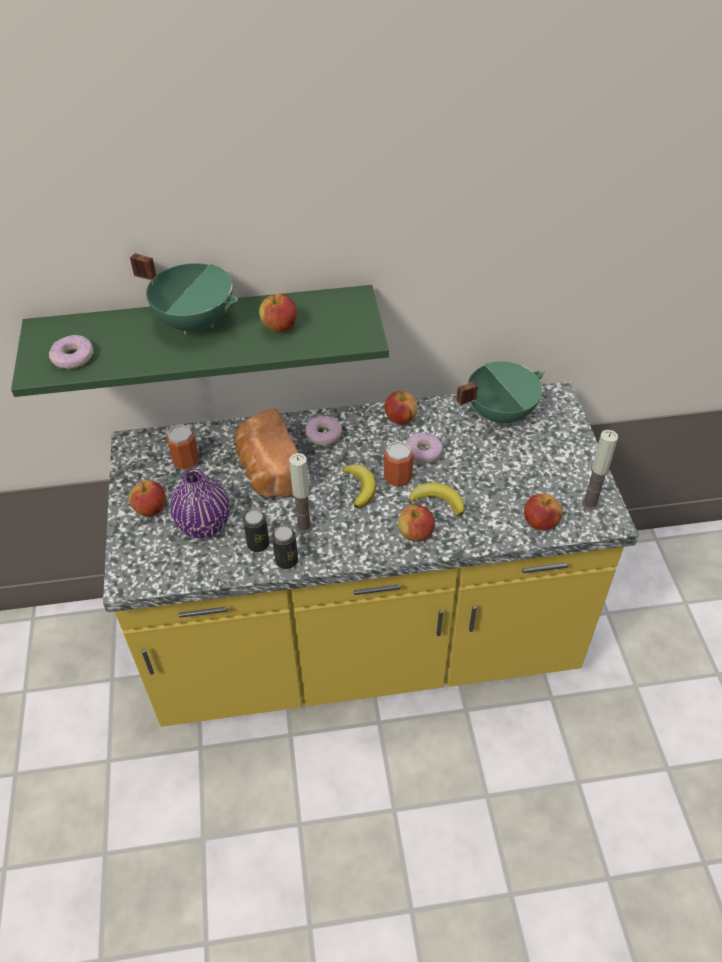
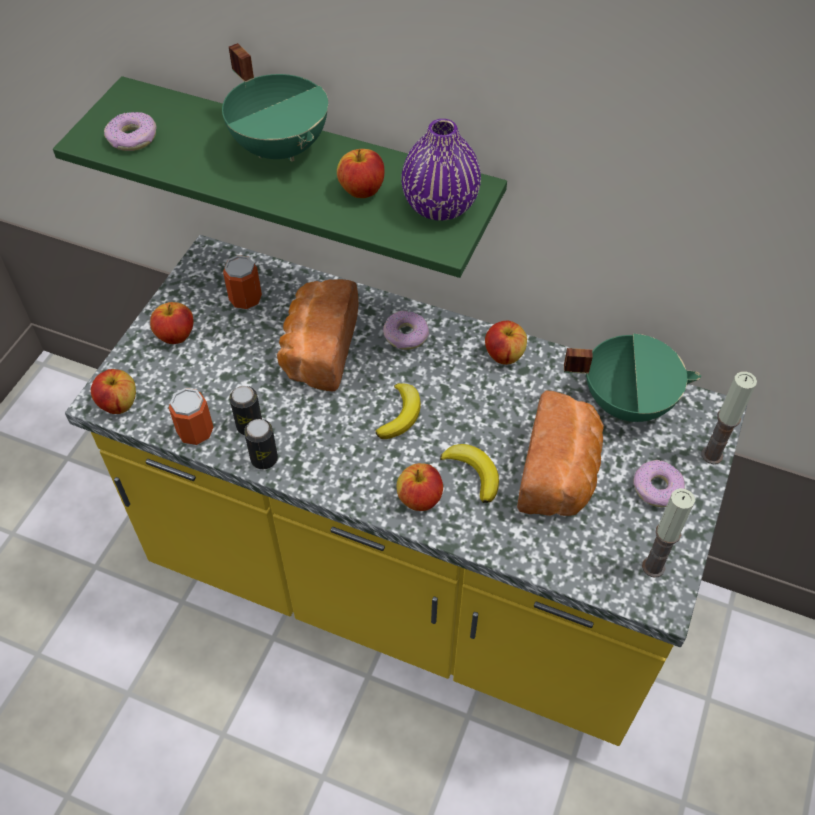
camera: 30 degrees right, 5 degrees up
(204, 524) = (214, 377): purple vase -> purple vase (440, 206)
(304, 526) = (309, 429): candle -> candle (712, 455)
(398, 478) = (449, 424): can -> can (195, 432)
(423, 452) = (500, 407): donut -> donut (657, 488)
(493, 476) = (560, 474): none -> bread
(540, 523) = (573, 559): apple -> apple (118, 404)

